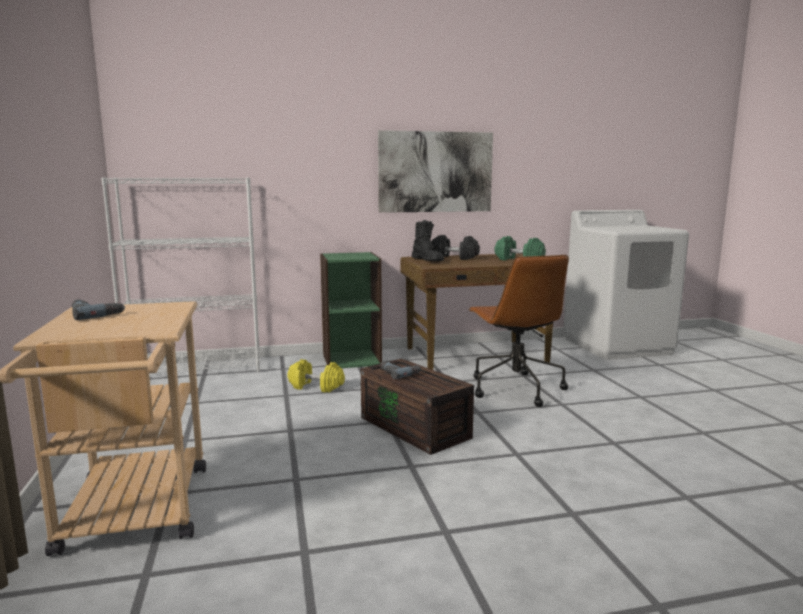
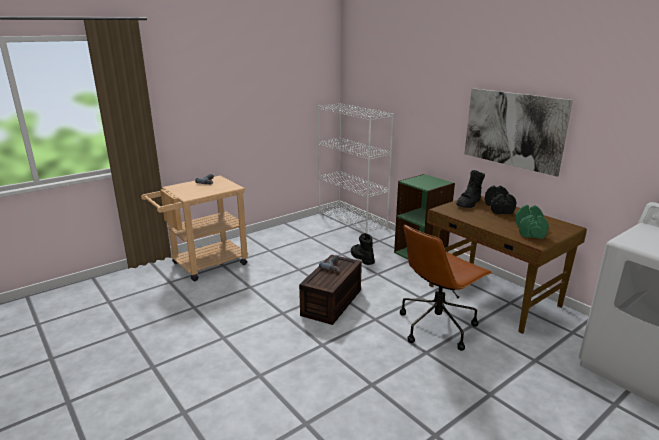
camera: 65 degrees right, 10 degrees up
(316, 387) = (361, 258): yellow dumbbell -> black boot

